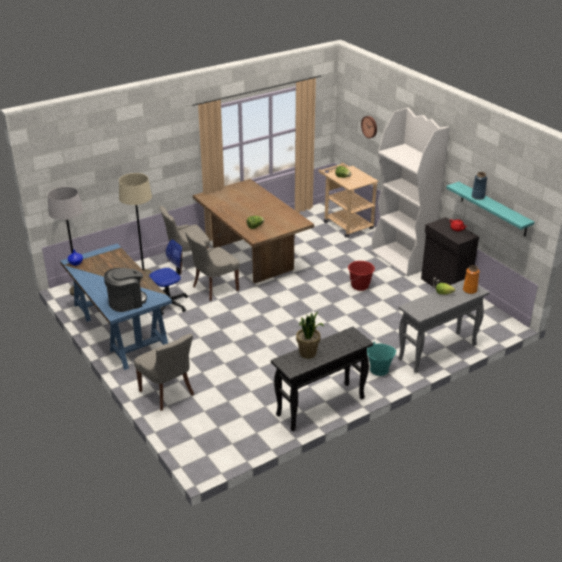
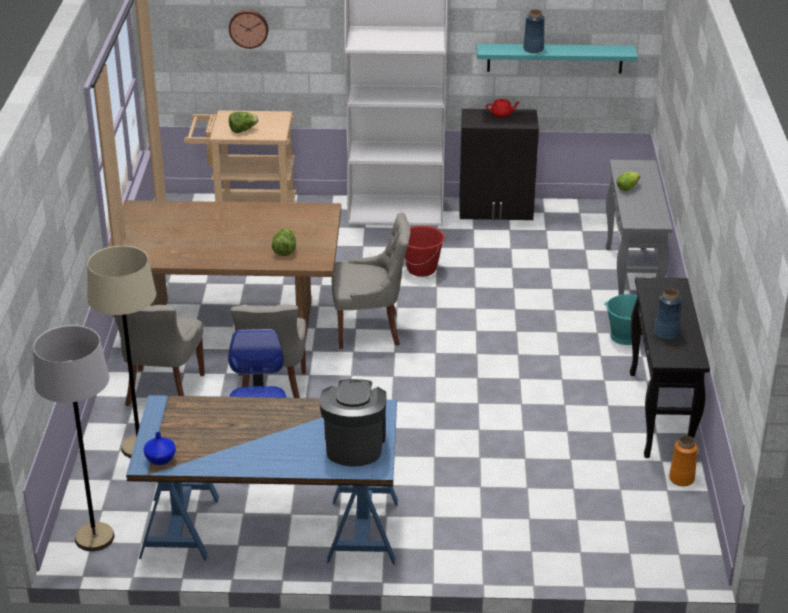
camera: 55 degrees left, 0 degrees up
(168, 393) = (501, 539): grey chair -> grey chair (370, 330)
(308, 353) = (666, 333): potted plant -> blue vase
(469, 290) = (638, 169): orange vase -> orange vase (681, 478)

